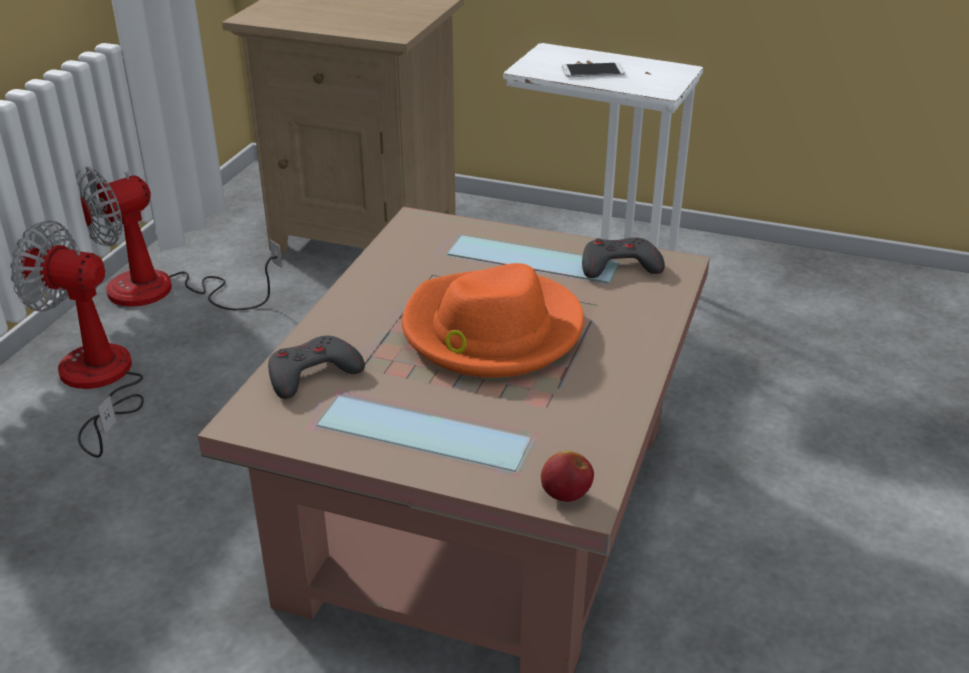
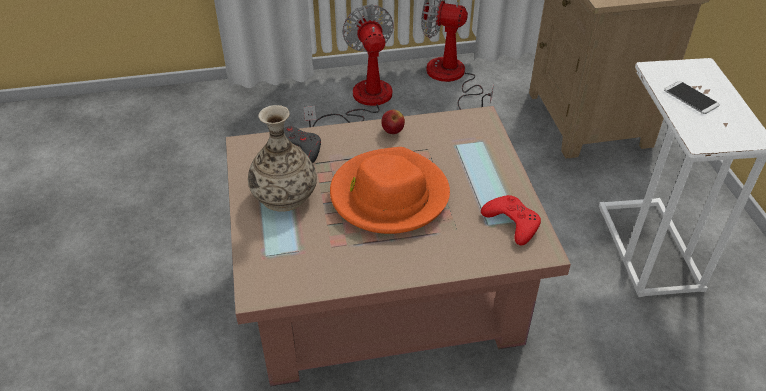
camera: 60 degrees right, 10 degrees up
(403, 415) = (284, 195): none -> vase
(566, 495) = (257, 283): apple -> apple (392, 131)
(619, 265) = (512, 222): grey game controller -> red game controller

